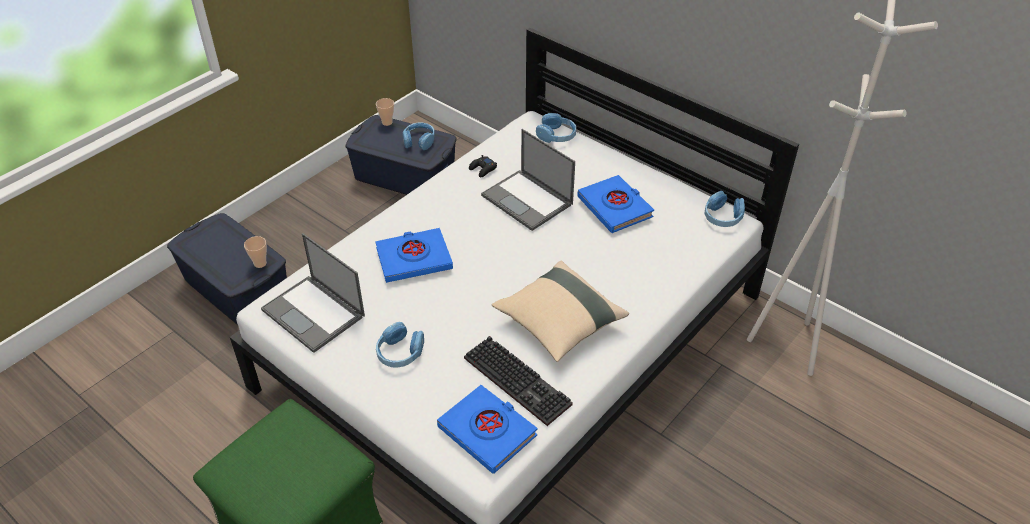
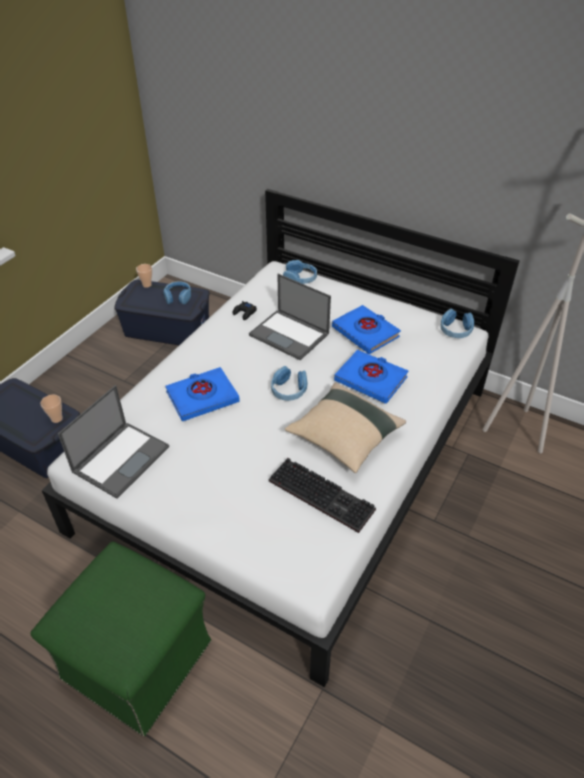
camera: 10 degrees left, 0 degrees up
(314, 313) = (121, 458): laptop -> laptop turned 90 degrees counterclockwise
(400, 353) = (209, 484): blue headphones -> blue headphones (289, 390)
(487, 432) = (306, 546): blue book -> blue book (371, 379)

